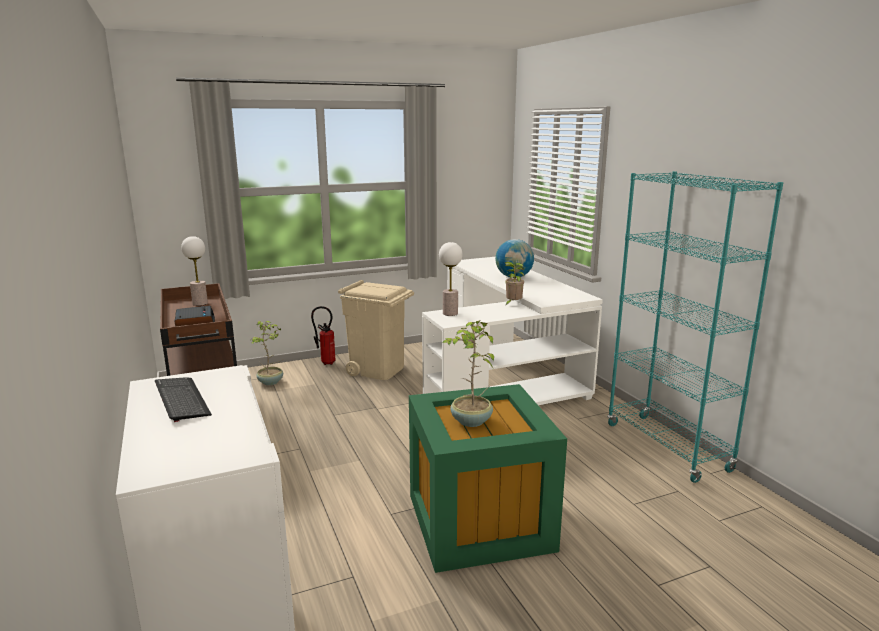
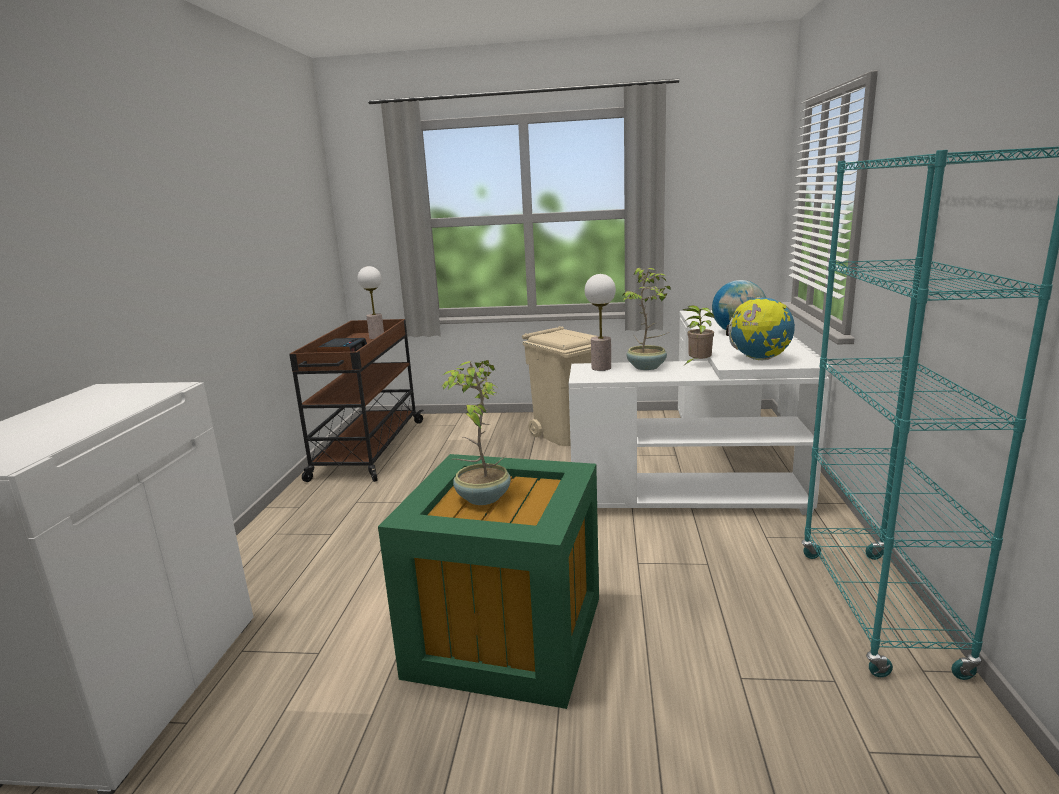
camera: 30 degrees right, 0 degrees up
(182, 400) = (86, 405): keyboard -> none
(271, 382) = (450, 431): potted plant -> potted plant (647, 367)
(326, 363) = (521, 419): fire extinguisher -> none
(554, 297) = (759, 359): none -> globe

